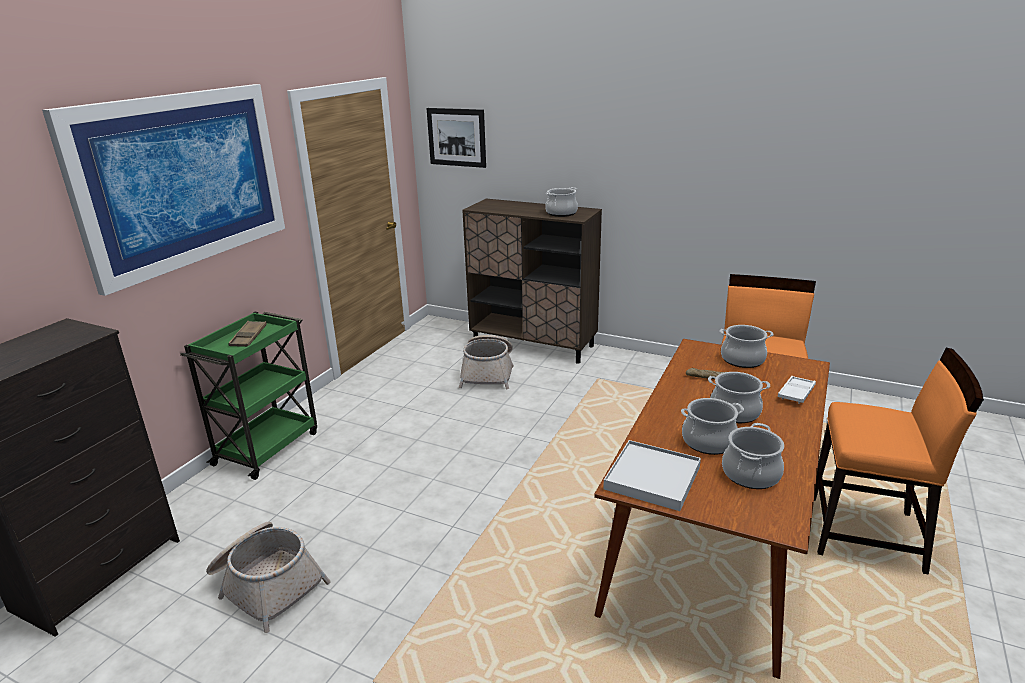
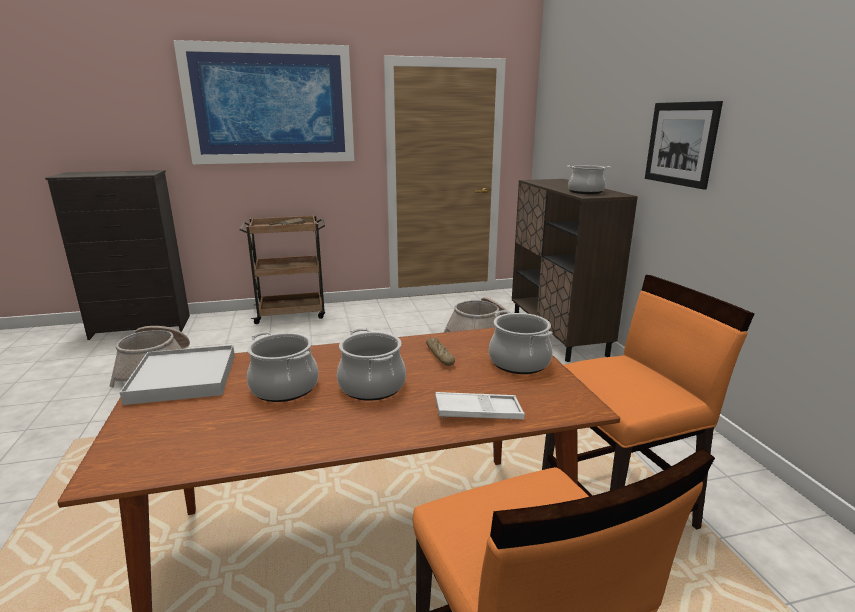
camera: 50 degrees right, 5 degrees down
(268, 447) = (292, 313): green cart -> brown cart
(456, 137) = (556, 117): picture -> picture (680, 143)
(751, 474) = (226, 426): cooking pot -> none

